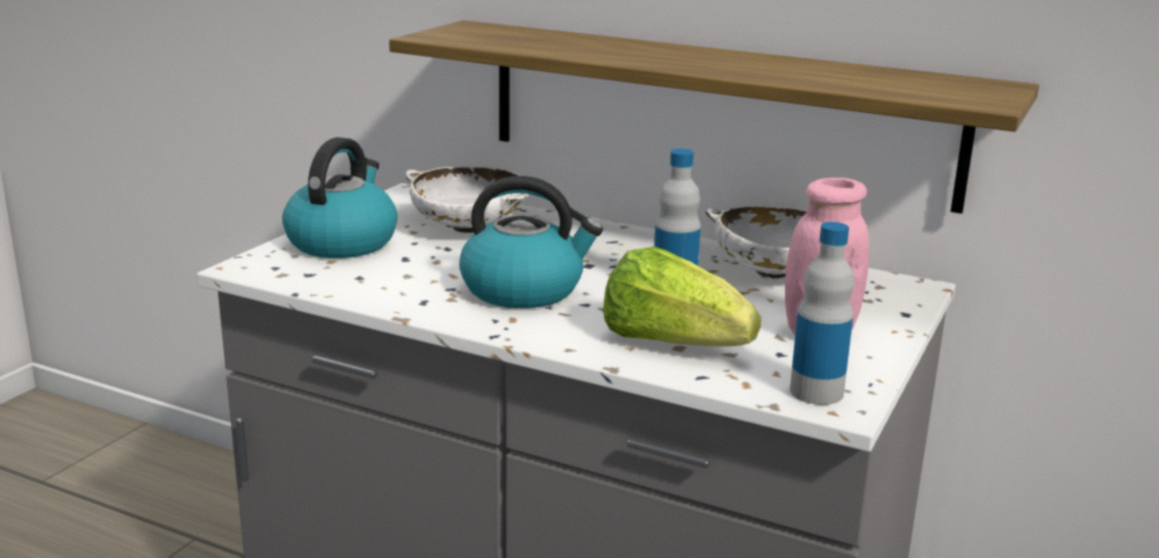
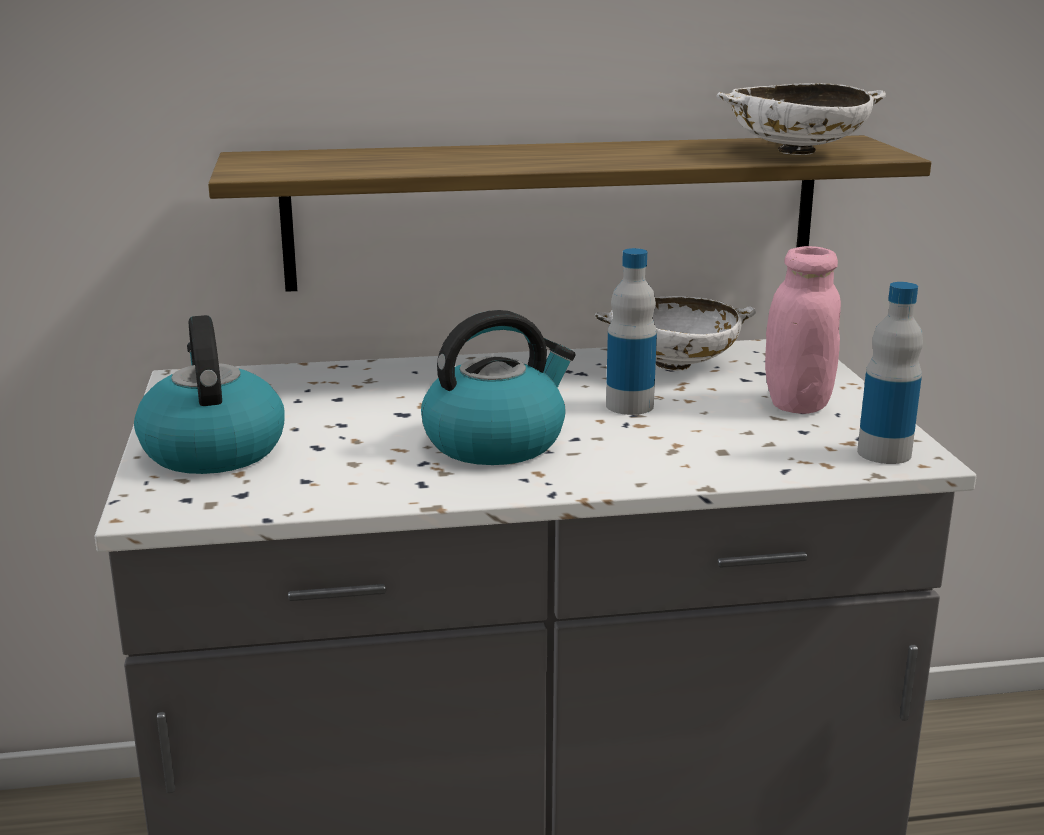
camera: 35 degrees left, 0 degrees up
(467, 228) = (324, 399): white bowl -> white bowl (796, 152)
(672, 343) = (710, 449): lettuce -> none

